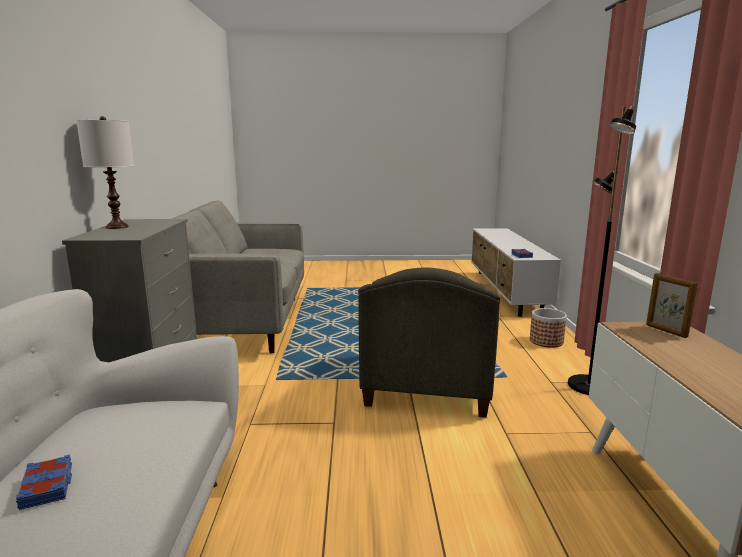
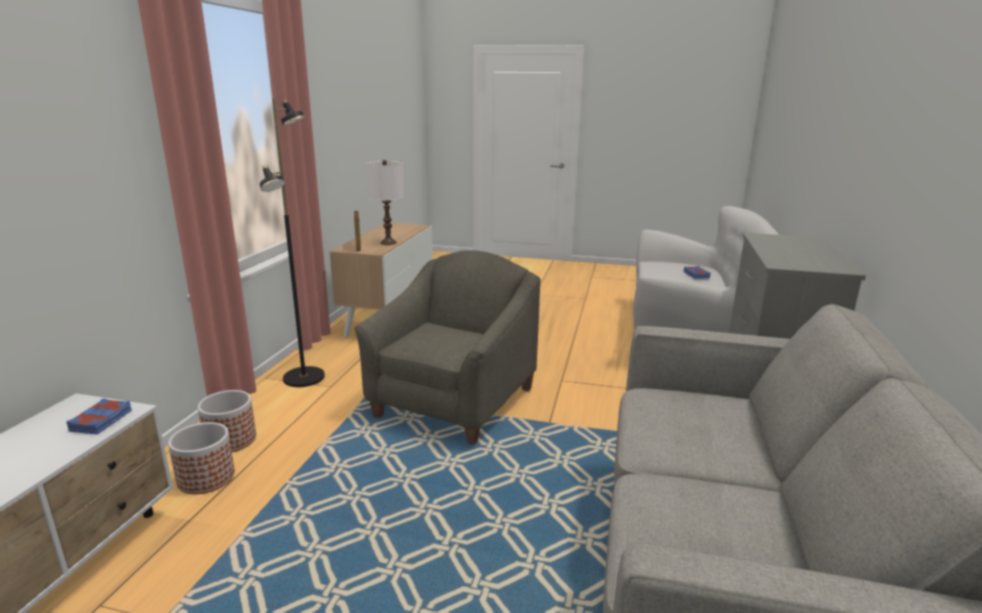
camera: 165 degrees left, 5 degrees up
(116, 227) = (821, 254): white table lamp -> white table lamp (388, 243)
(522, 327) = (206, 478): none -> planter

